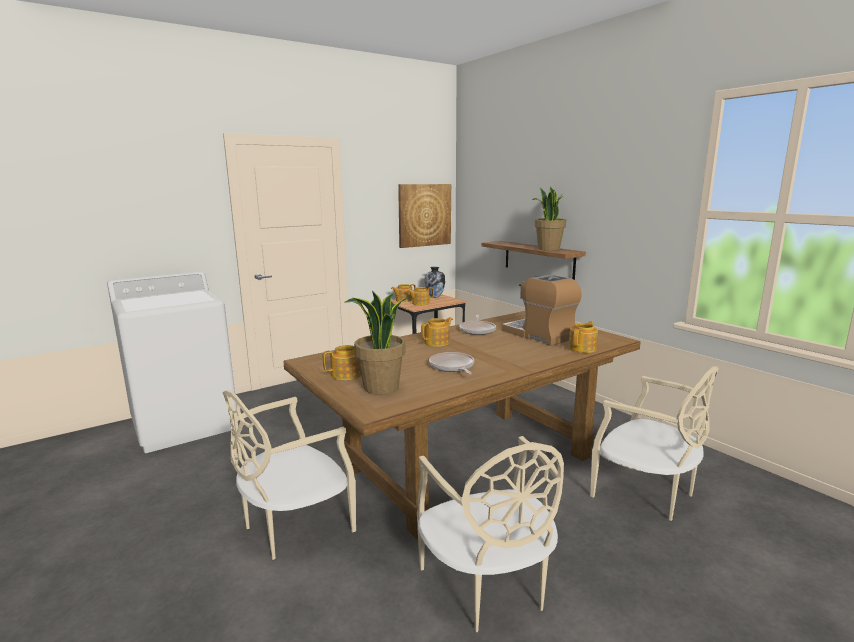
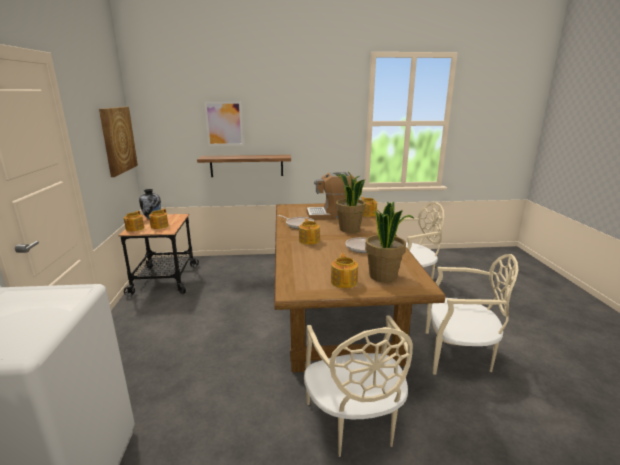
camera: 60 degrees left, 5 degrees up
(523, 205) = (224, 123): none -> picture
(548, 249) = (265, 156): potted plant -> potted plant (349, 229)

